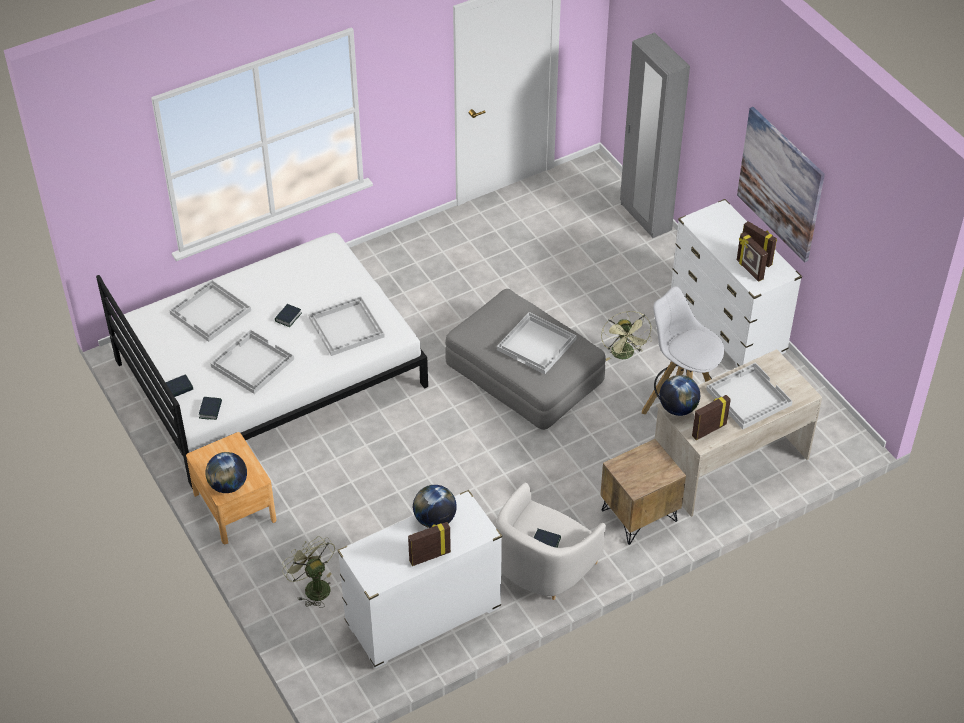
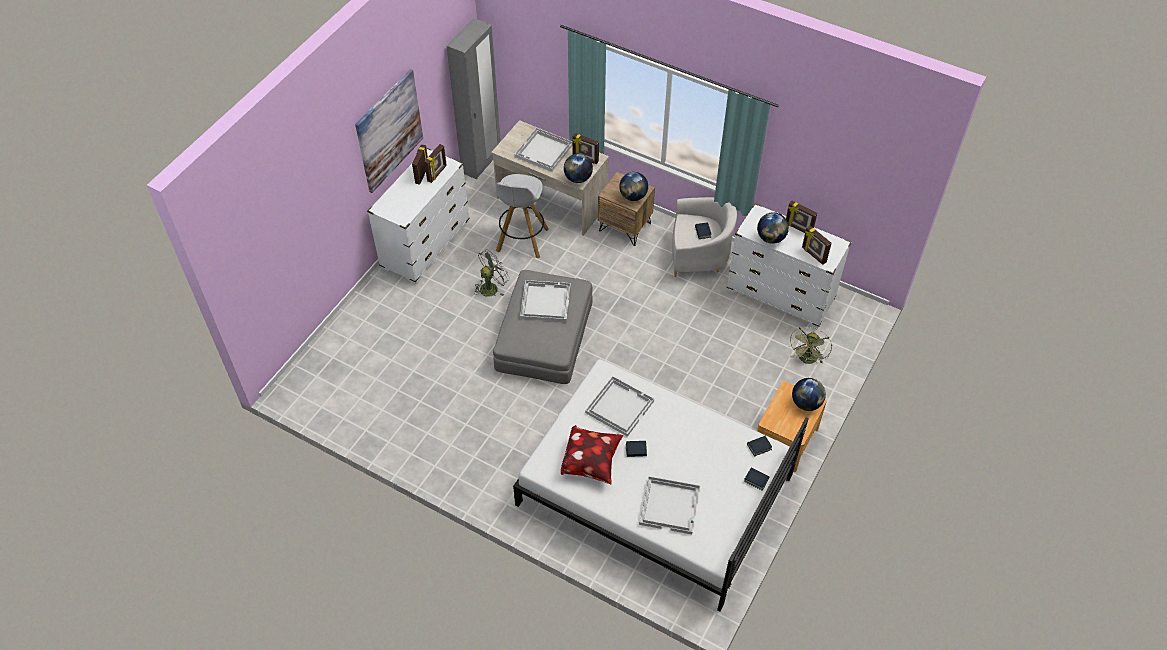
camera: 120 degrees left, 5 degrees up
(251, 363) = (697, 447): white tray -> none
(303, 281) = (591, 462): none -> pillow
(378, 546) = (813, 255): none -> picture frame
(624, 355) = (491, 287): green fan -> grey fan
(630, 471) = (633, 196): none -> globe
(645, 217) = (335, 332): grey wardrobe -> grey wardrobe (481, 162)

